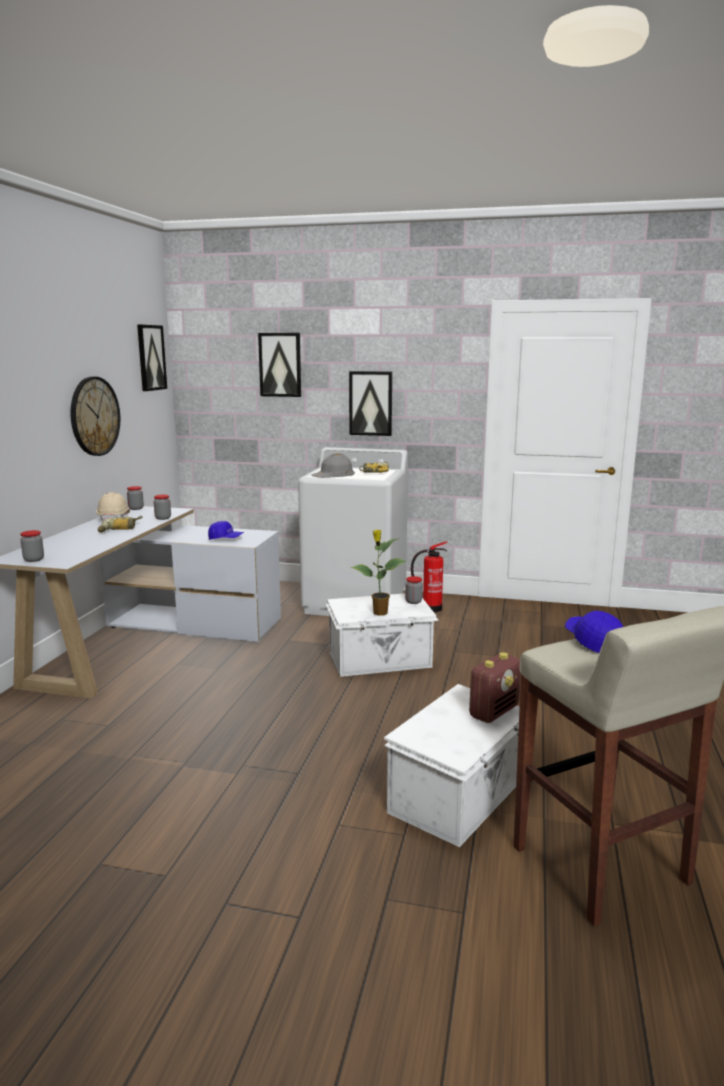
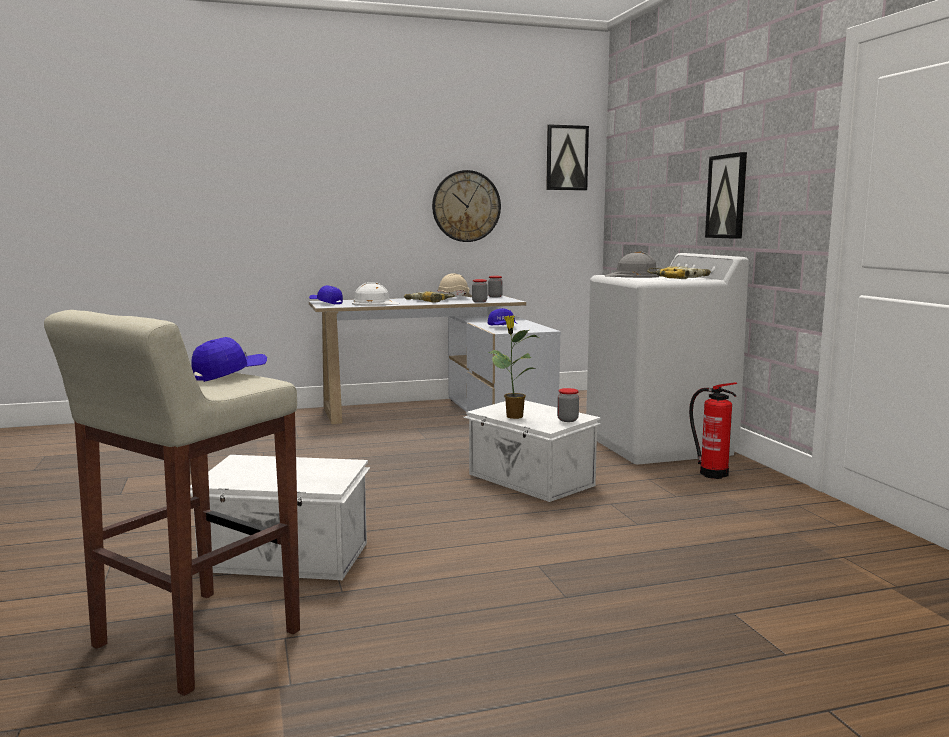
camera: 60 degrees right, 5 degrees down
(34, 559) = (326, 303): jar -> blue cap
(88, 545) = (375, 303): none -> white hard hat
(280, 365) = (665, 156): picture -> none
(493, 712) = (317, 479): radio -> none

